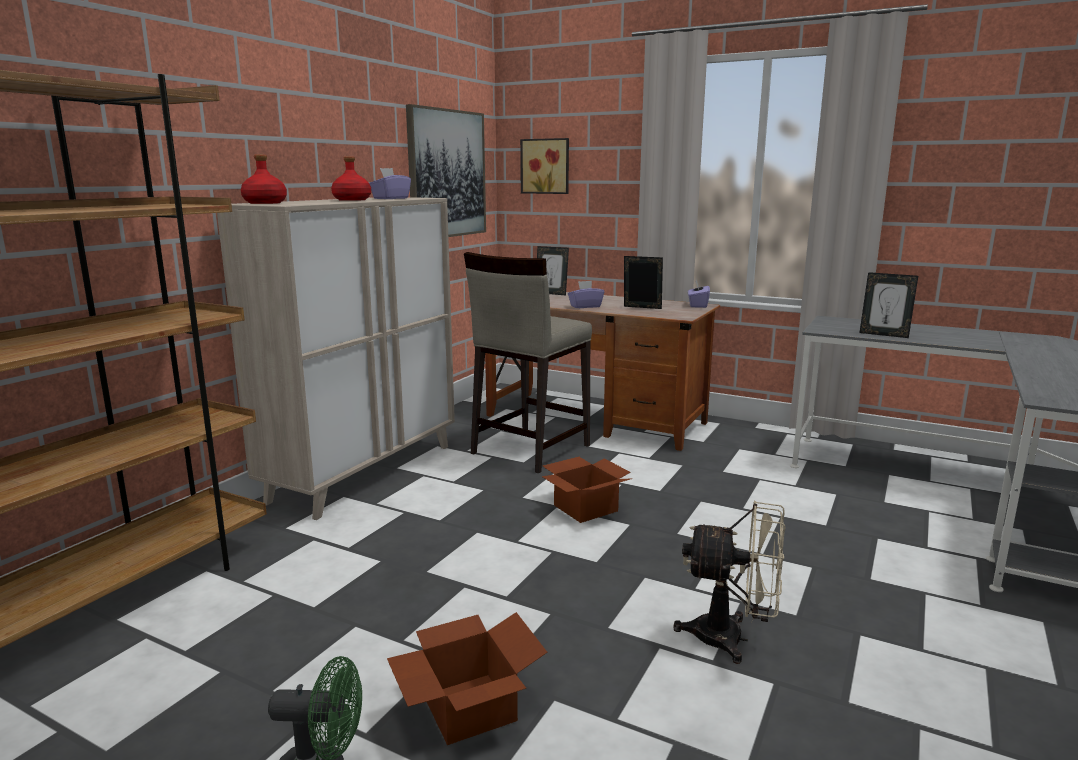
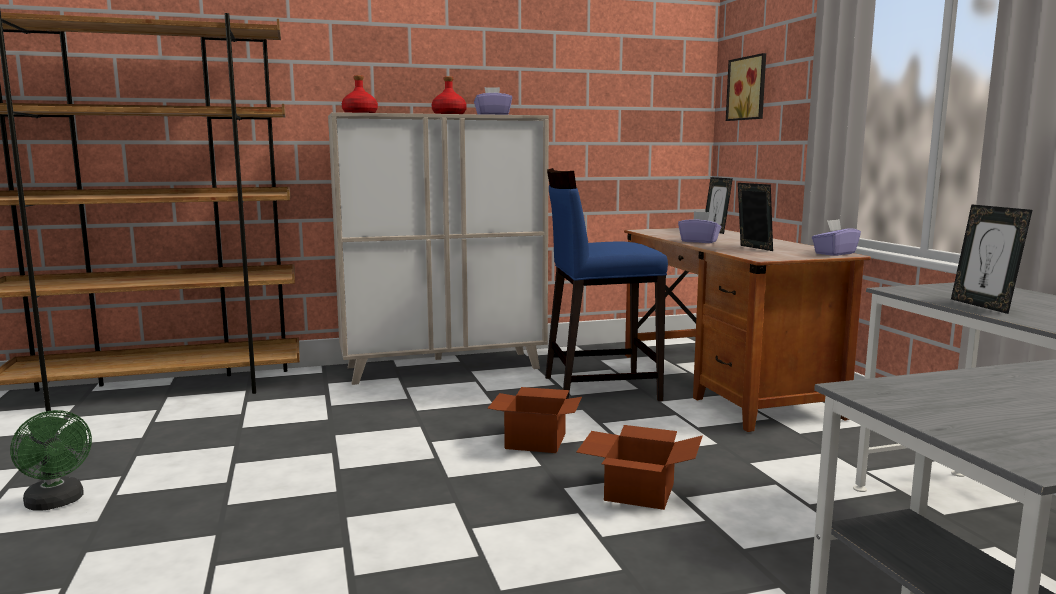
camera: 45 degrees right, 5 degrees down
(447, 174) = (625, 99): picture -> none
(466, 708) = (173, 511): cardboard box -> cardboard box (637, 491)
(529, 449) = (599, 388): beige stool -> blue stool
(732, 639) = (403, 572): beige fan -> none

